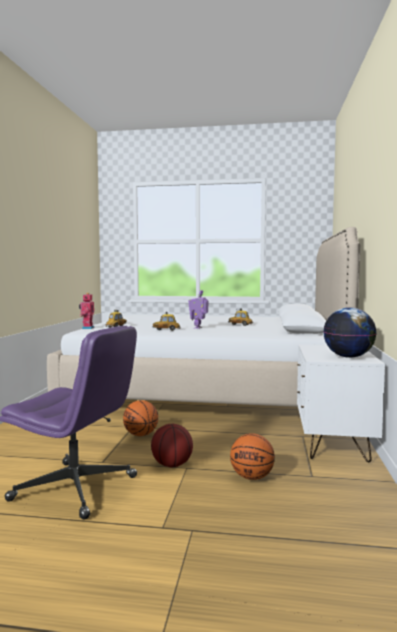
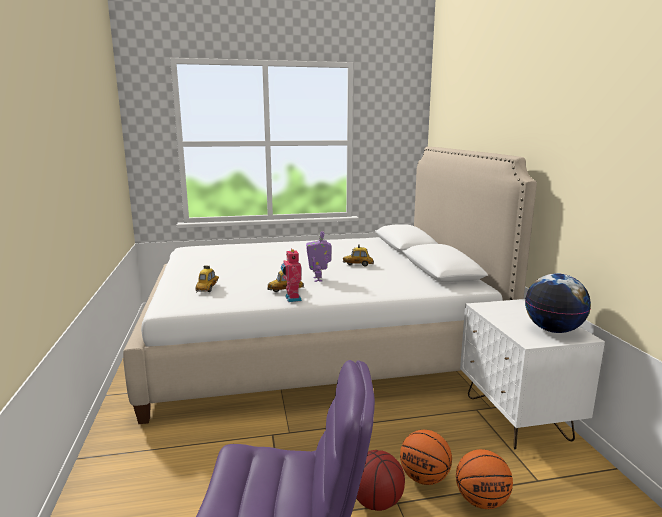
camera: 20 degrees left, 10 degrees up
(87, 328) = (169, 297): toy robot -> toy robot (292, 299)
(141, 435) = (294, 448): basketball -> basketball (424, 478)

